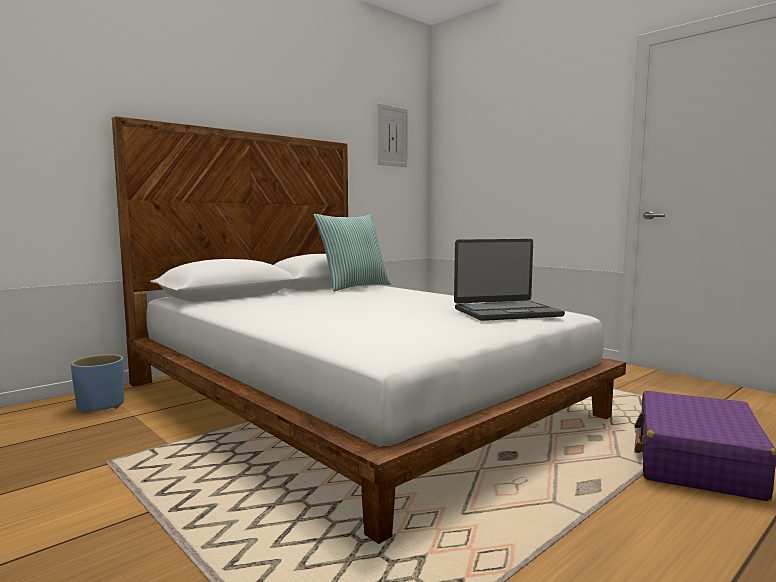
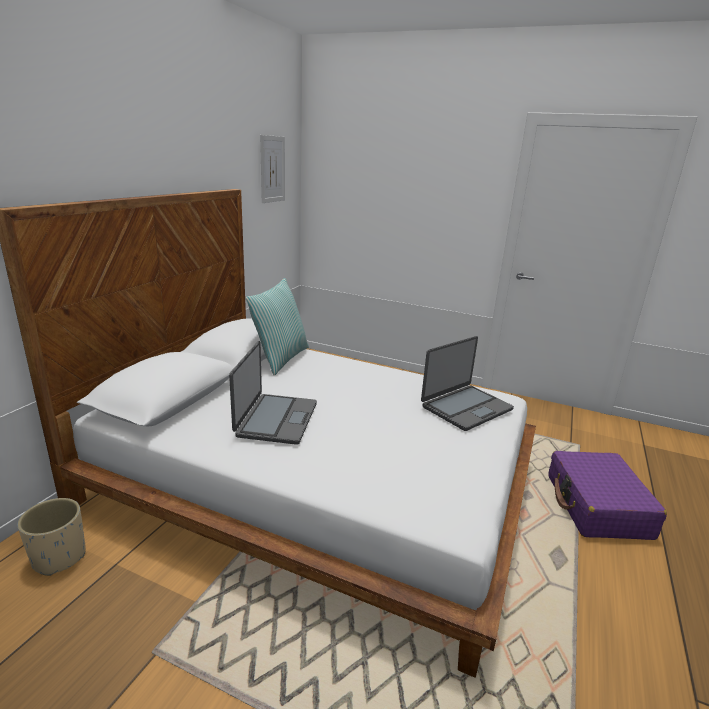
camera: 25 degrees left, 15 degrees up
(100, 406) = (59, 558): blue planter -> beige planter
(298, 304) = (276, 419): none -> laptop

